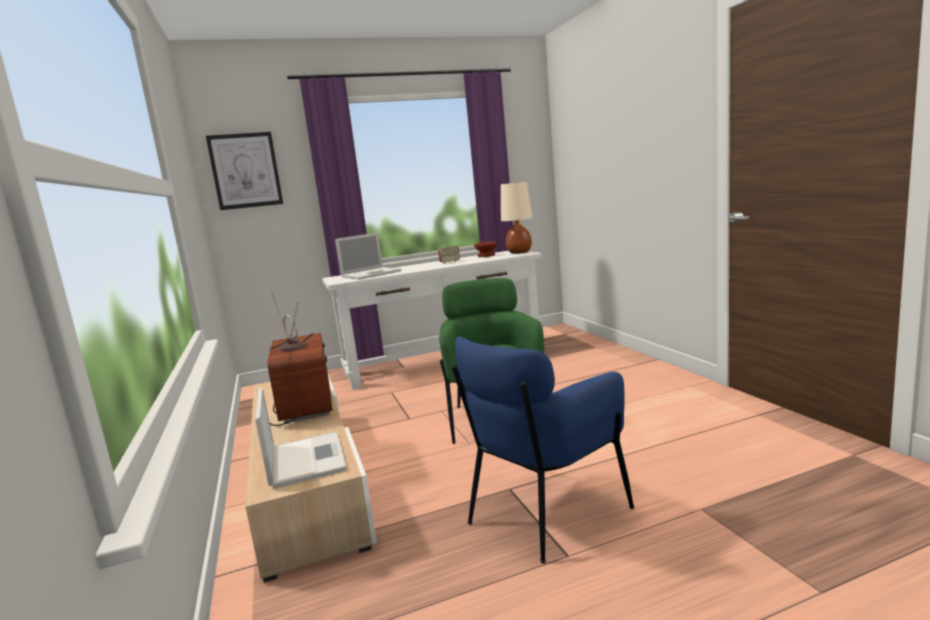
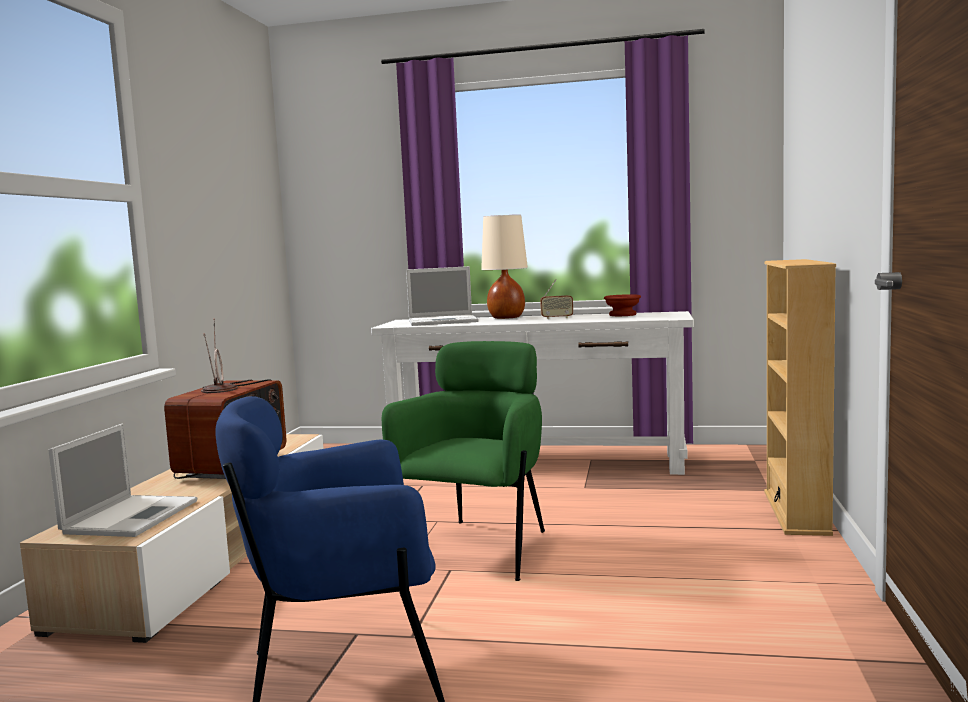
camera: 30 degrees right, 5 degrees down
(245, 171) = (331, 178): picture -> none
(519, 252) = (670, 316): beige table lamp -> beige table lamp (507, 318)
(627, 355) = (796, 512): none -> beige bookcase

